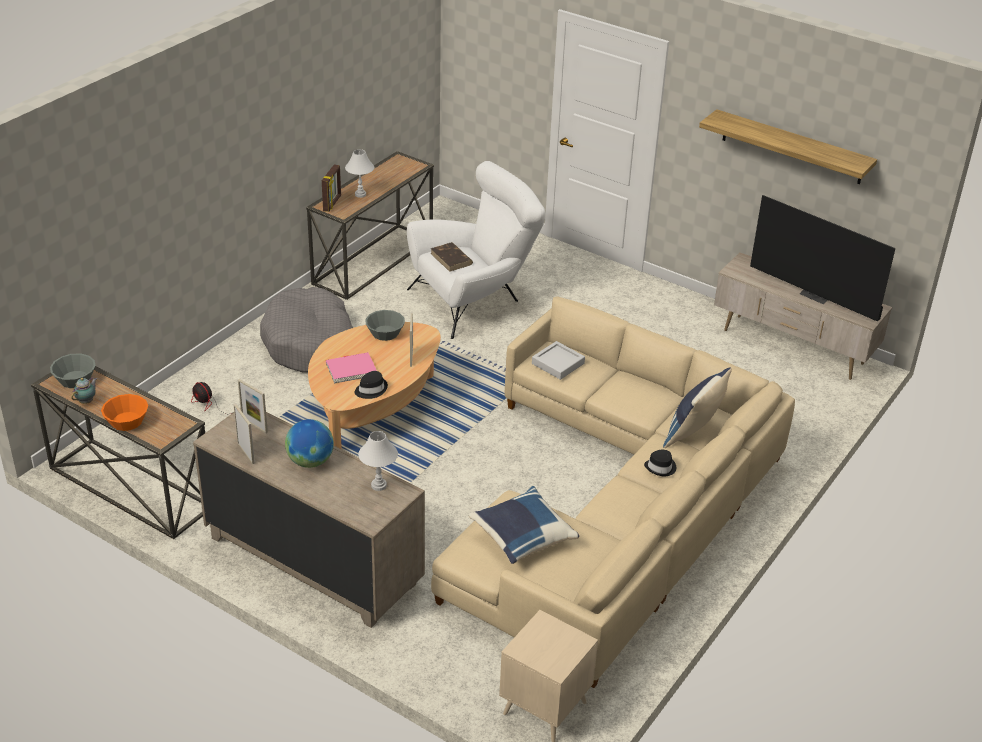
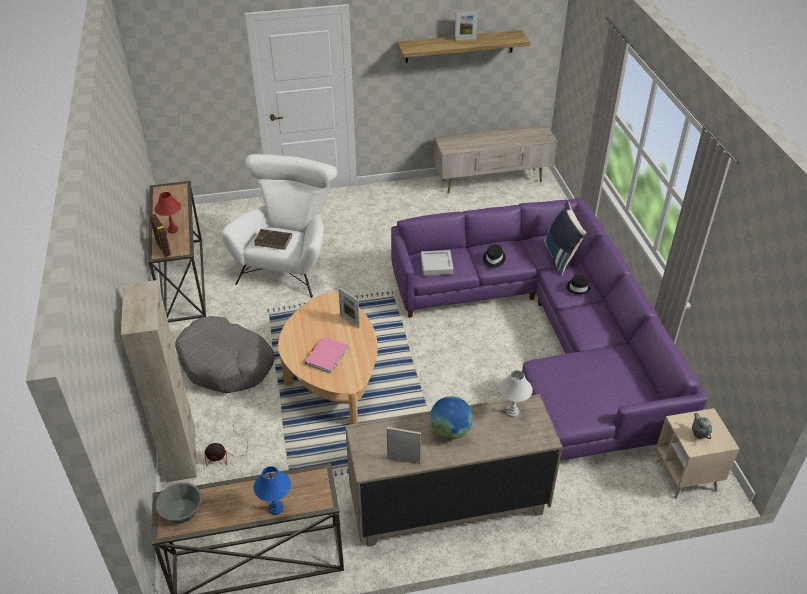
camera: 45 degrees left, 5 degrees up
(87, 401) = (220, 519): teapot -> teapot (698, 434)
(127, 421) = (276, 508): orange bowl -> blue table lamp
(188, 382) = (181, 453): none -> beige cabinet
(254, 425) = (376, 436): picture frame -> picture frame (465, 40)
(360, 194) = (172, 230): white table lamp -> red table lamp
(371, 389) = (359, 360): black hat -> black hat (493, 259)
(385, 332) = (308, 316): grey bowl -> none
(522, 537) = (581, 383): blue pillow -> none
(616, 509) = (548, 334): beige sofa -> purple sofa
(816, 295) = (506, 139): television -> none

